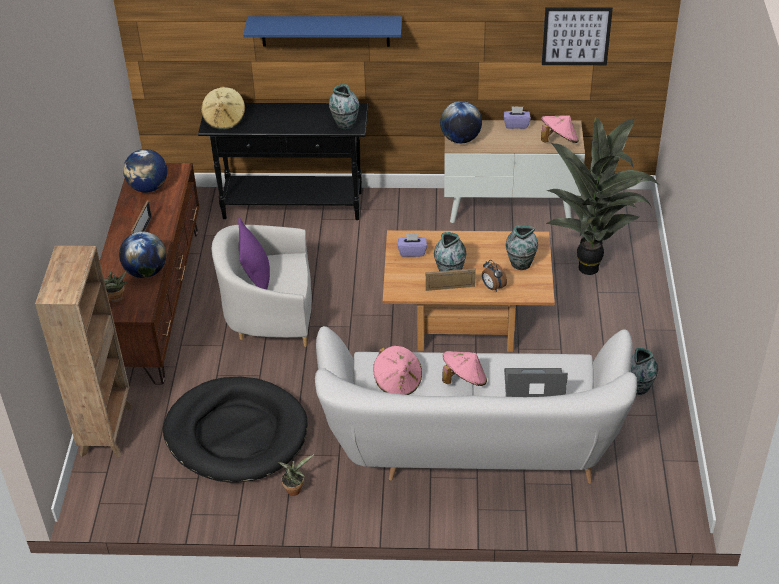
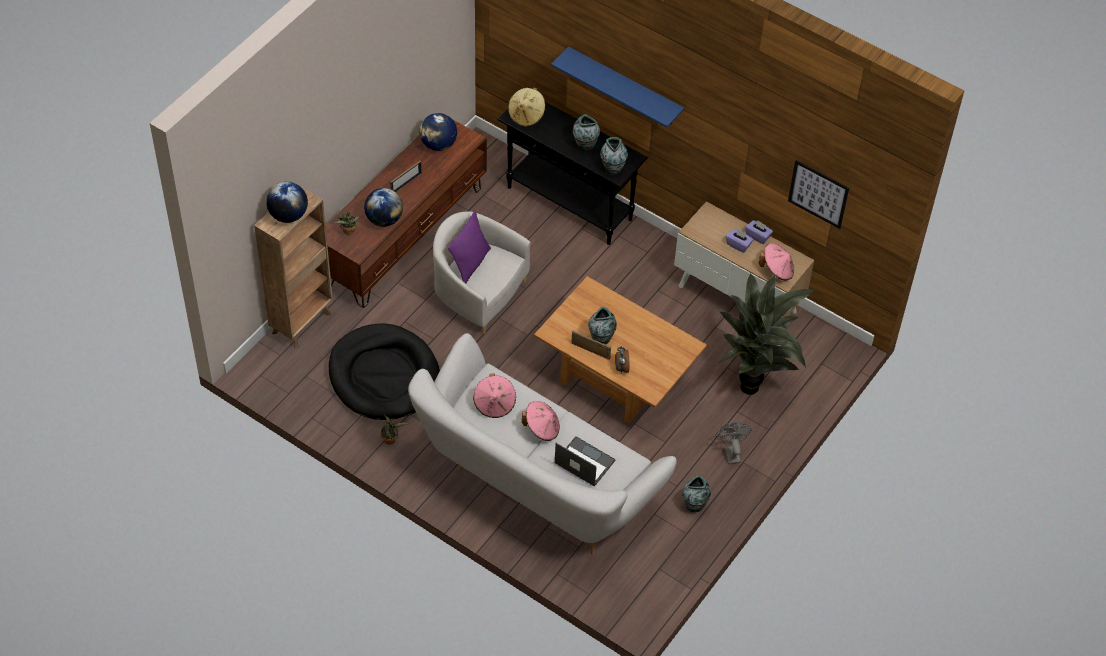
camera: 30 degrees right, 10 degrees up
(412, 252) = (589, 305): purple tissue box -> purple tissue box (738, 244)
(460, 139) = (701, 226): globe -> globe (288, 215)
(520, 264) = (659, 360): vase -> vase (585, 145)
(625, 327) = (731, 452): none -> grey fan

